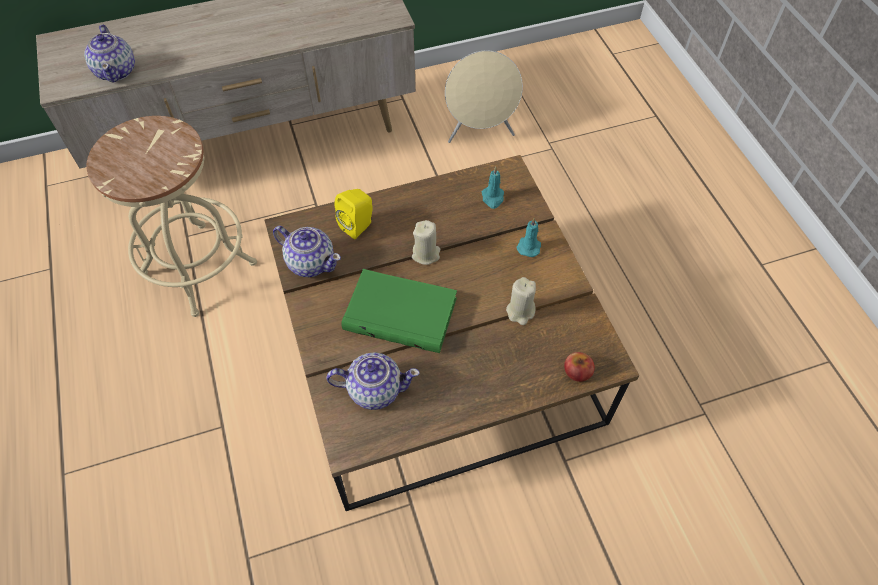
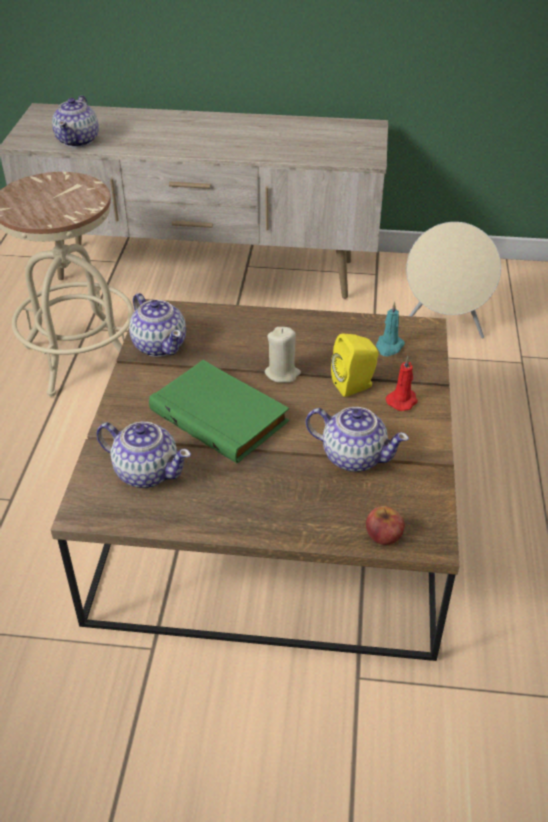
camera: 25 degrees right, 15 degrees down
(358, 225) = (229, 329): yellow speaker -> yellow speaker (355, 385)
(520, 311) = (353, 456): beige candle -> teapot
(529, 246) = (402, 400): turquoise candle -> red candle

